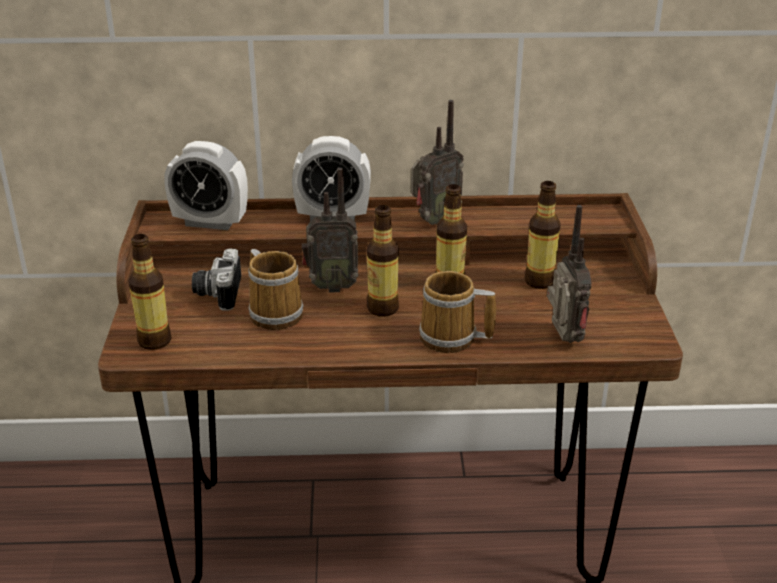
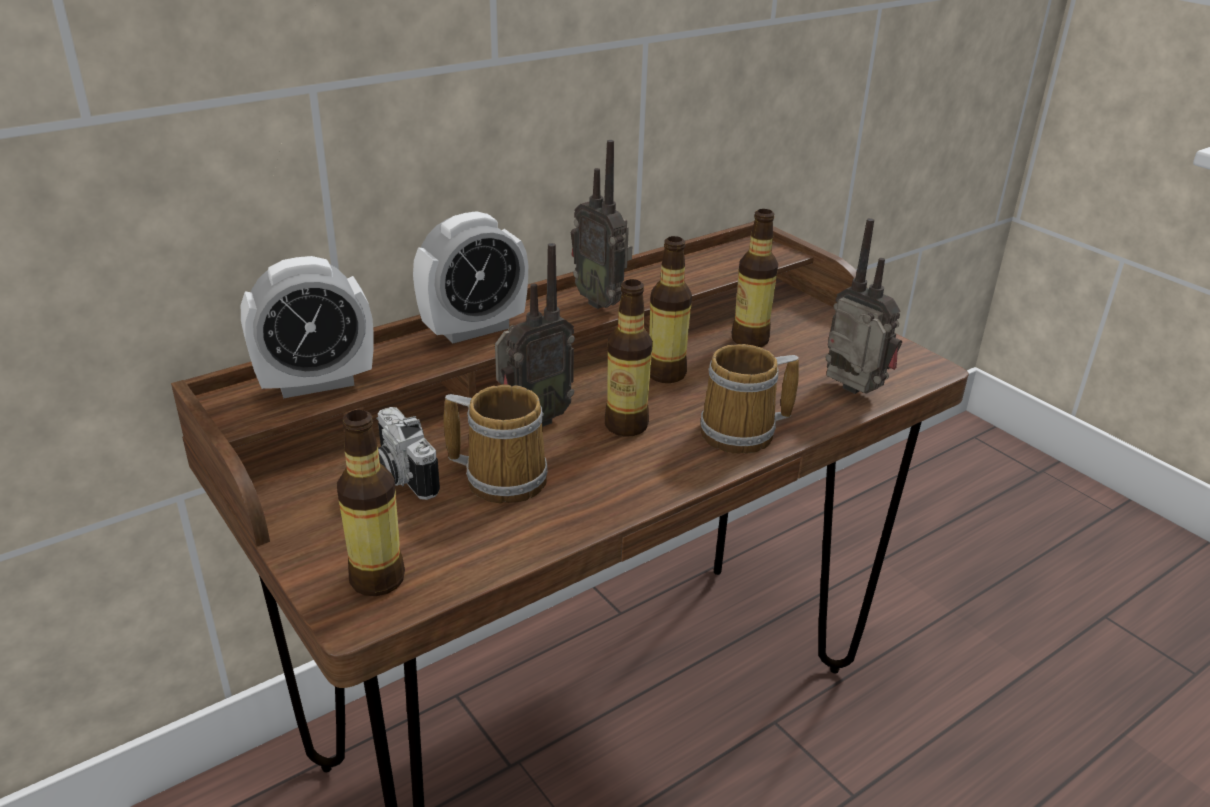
camera: 35 degrees left, 0 degrees up
(434, 221) = (601, 301): radio -> radio turned 120 degrees clockwise

